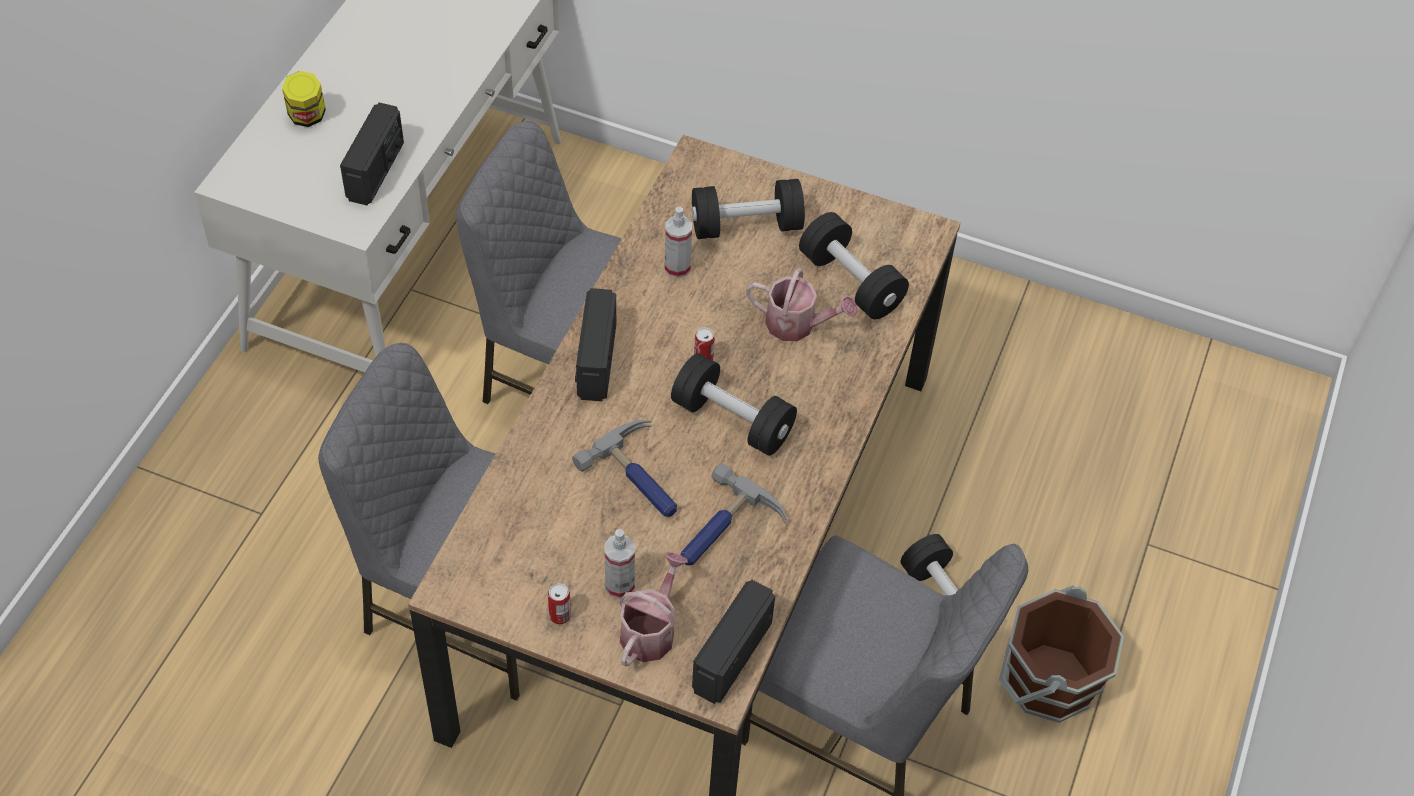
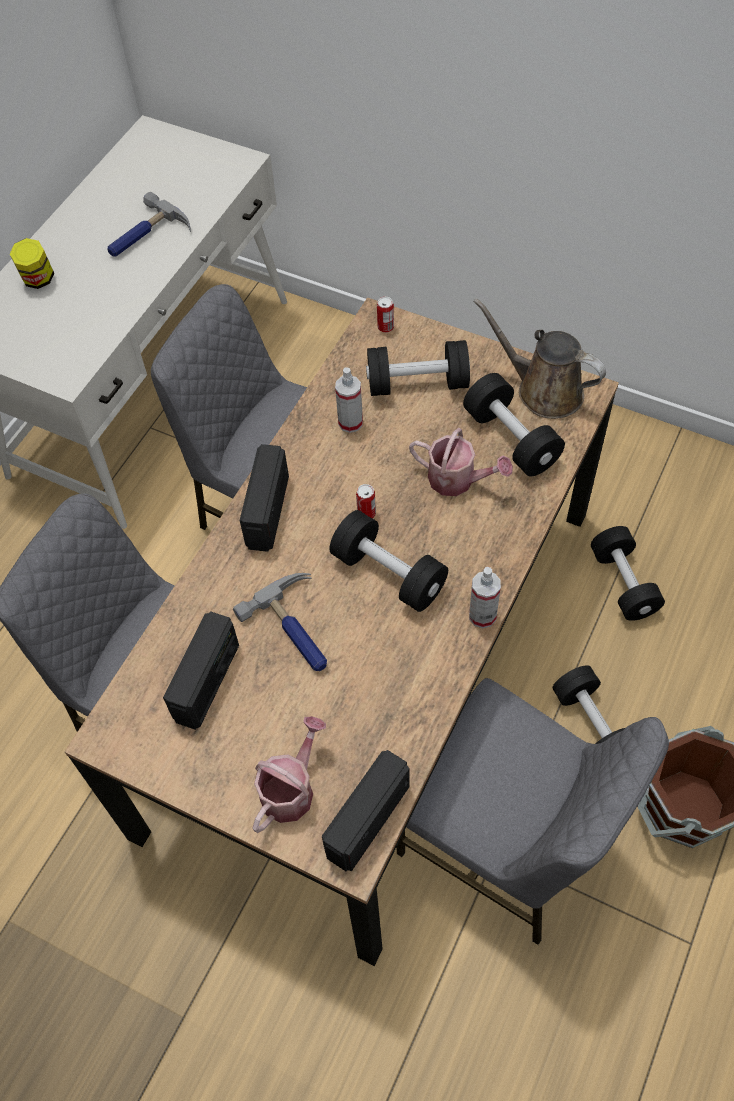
camera: 10 degrees right, 5 degrees up
(376, 171) = (91, 329): radio -> radio (207, 682)
(560, 615) = (205, 769): can -> can (385, 327)
(619, 585) = (266, 740): spray bottle -> spray bottle (482, 616)
(723, 530) = (371, 686): hammer -> hammer (146, 236)
(881, 231) = (543, 390): none -> brown watering can
(972, 451) = (623, 583): none -> black dumbbell

